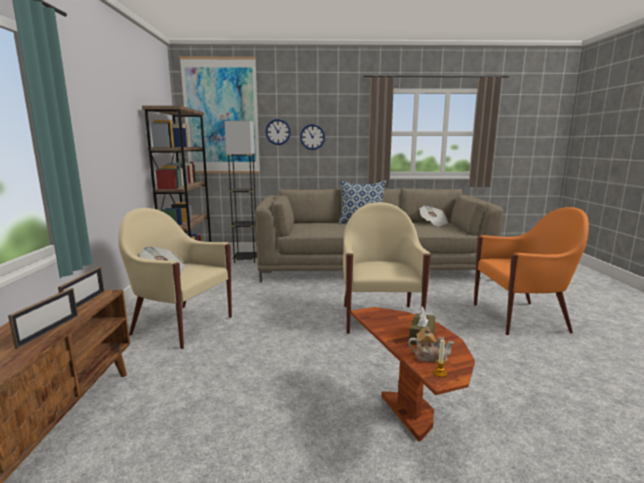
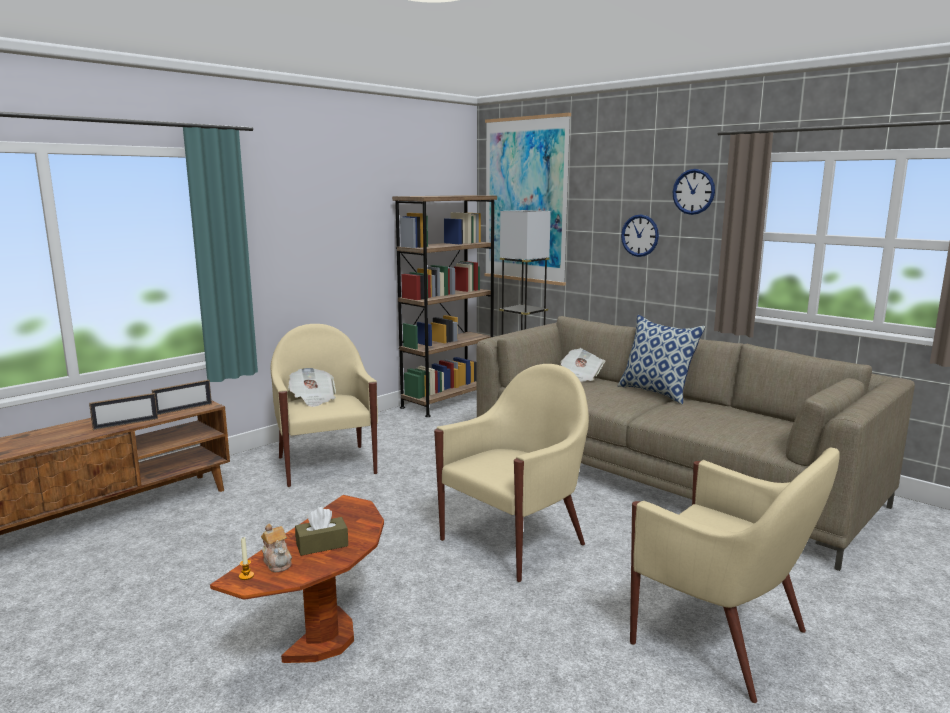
camera: 45 degrees right, 0 degrees up
(278, 132) = (592, 225): wall clock -> wall clock (693, 191)
(433, 223) = (773, 422): newspaper -> newspaper (580, 377)
(521, 318) = (722, 639): orange armchair -> beige armchair

